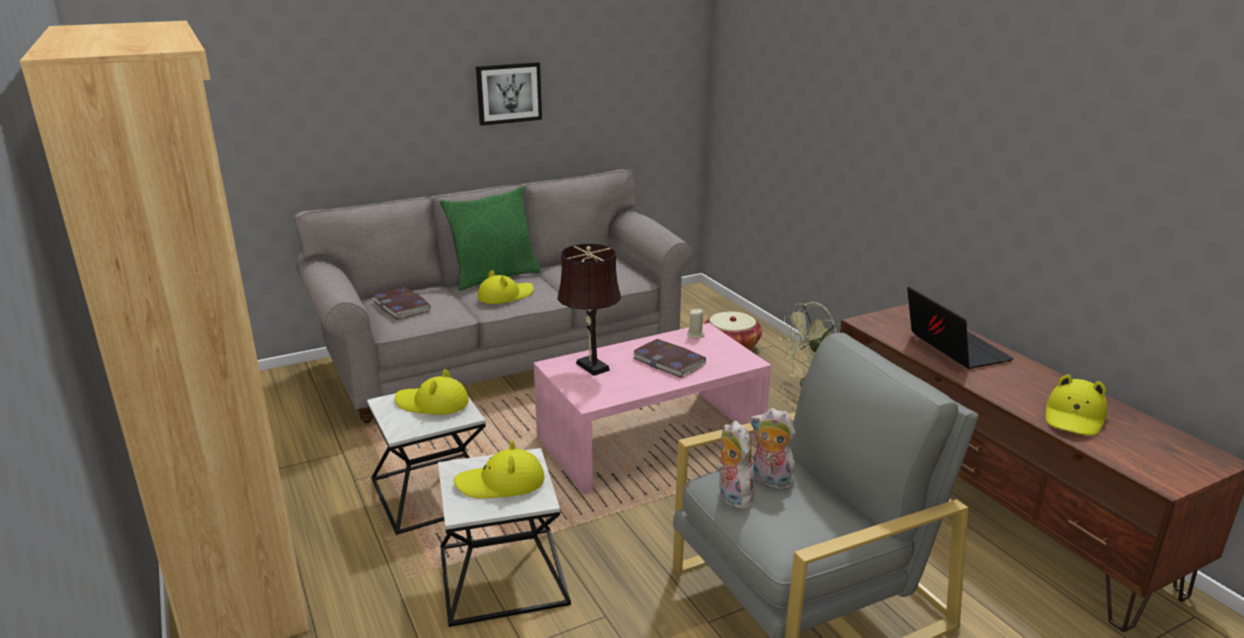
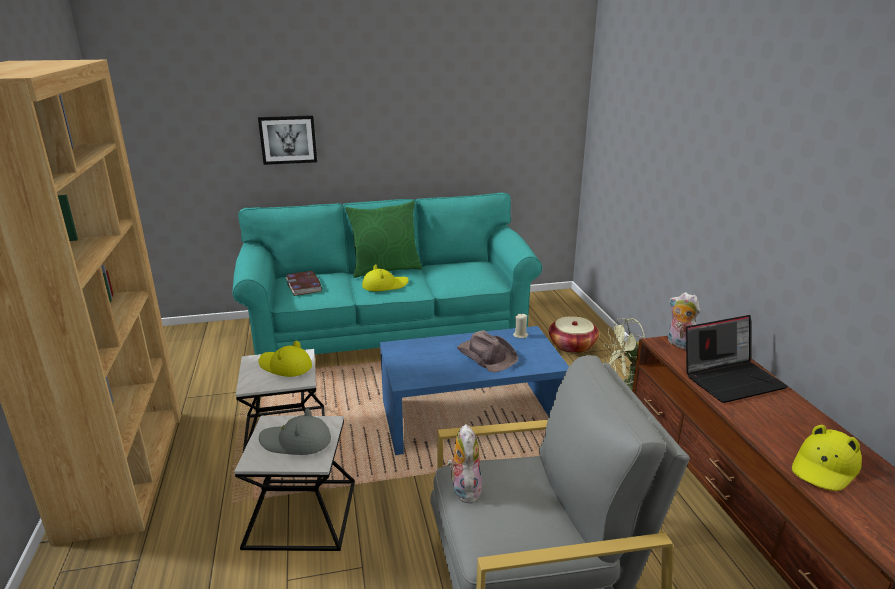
camera: 15 degrees right, 0 degrees up
(501, 483) = (296, 442): yellow hat -> grey hat
(504, 357) = (390, 332): grey sofa -> turquoise sofa
(508, 93) = (412, 127): picture -> picture (288, 139)
(590, 365) = (422, 350): brown table lamp -> none
(650, 437) = (470, 415): pink coffee table -> blue coffee table
(669, 361) = (487, 355): book -> brown hat
(770, 481) = (506, 480): plush toy -> plush toy (679, 344)
(953, 348) = (731, 379): laptop -> laptop turned 75 degrees clockwise

